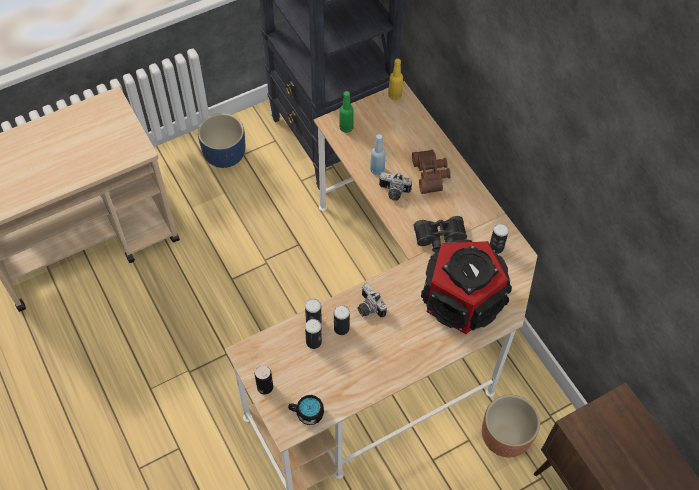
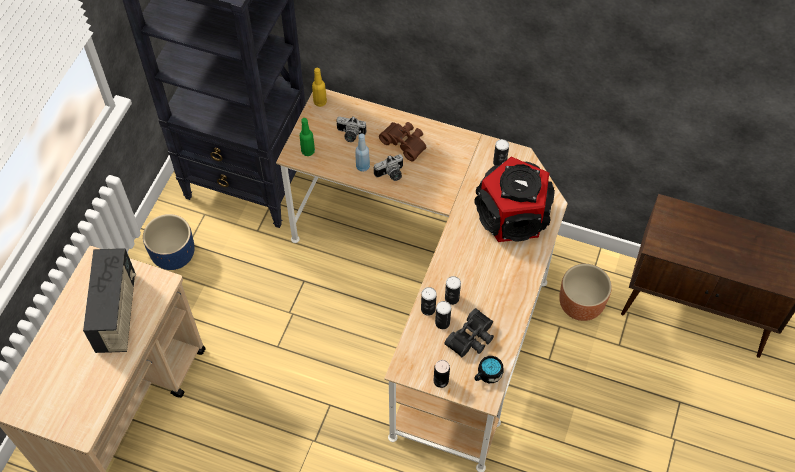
camera: 40 degrees left, 0 degrees up
(87, 149) = (117, 313): none -> radio
(368, 307) = (455, 270): camera -> camera (350, 135)
(440, 239) = (457, 184): black binoculars -> black binoculars (472, 339)

